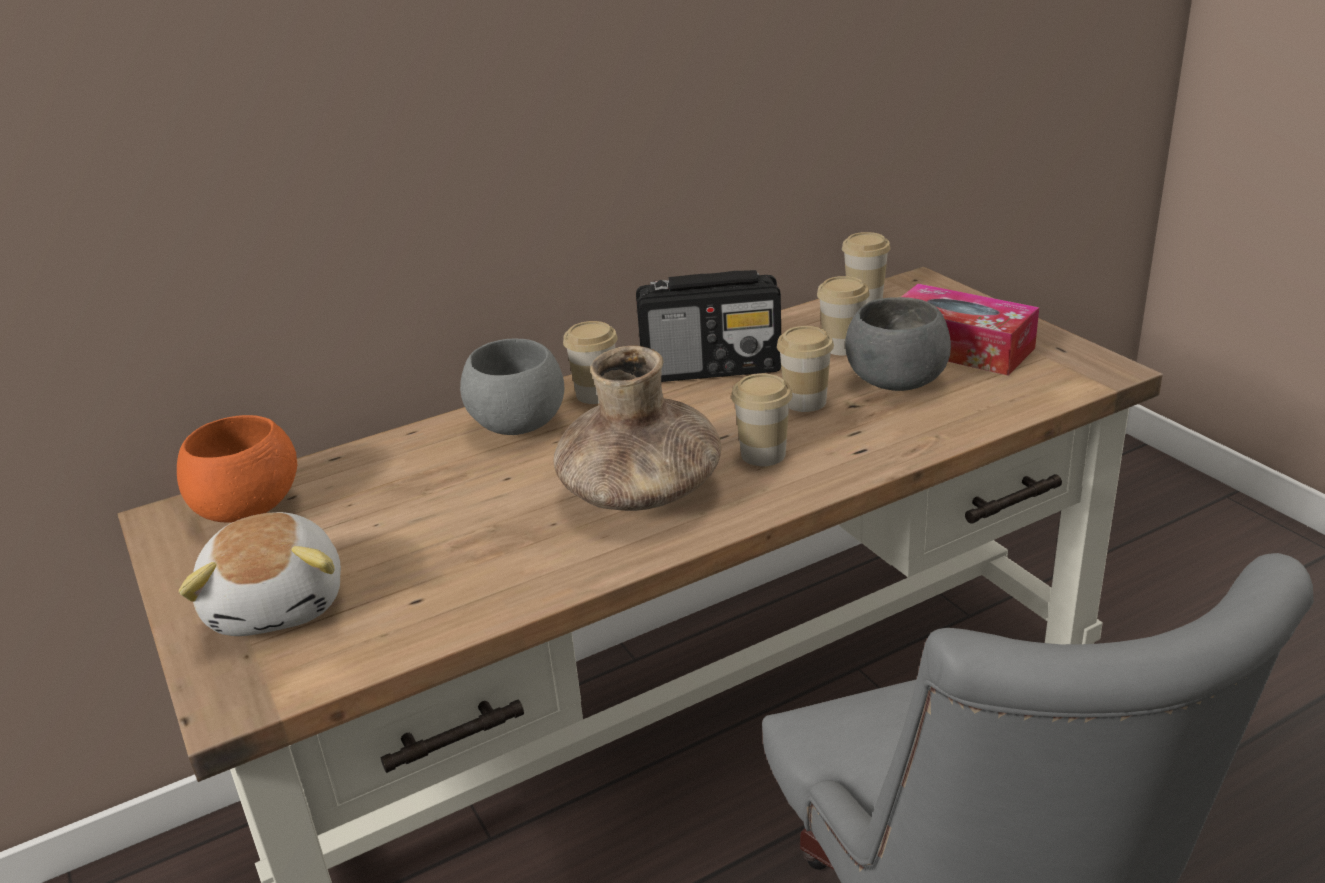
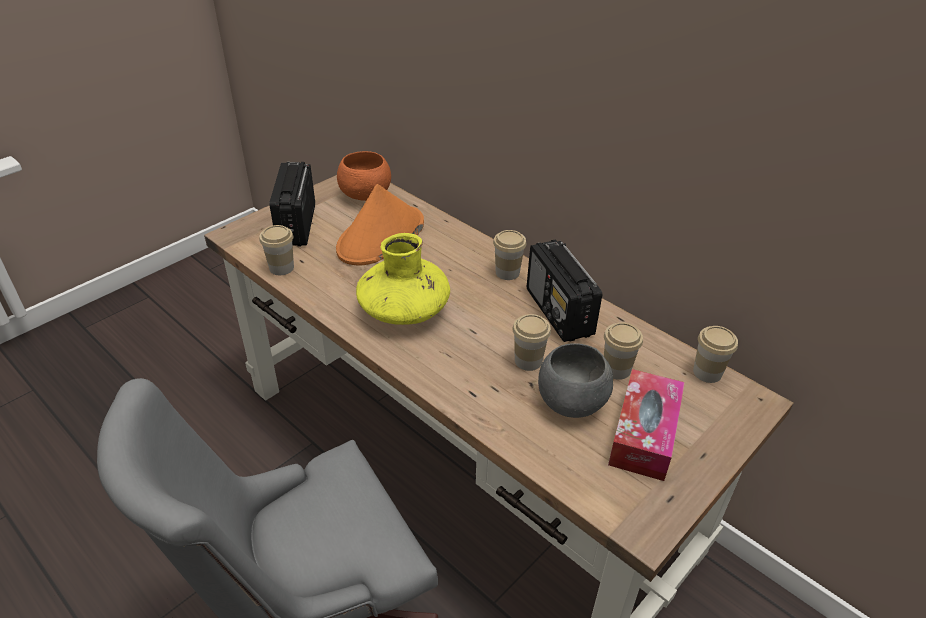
camera: 70 degrees right, 10 degrees up
(280, 603) = (296, 225): plush toy -> radio
(408, 501) = (381, 237): none -> orange hat
(517, 426) = (461, 252): grey bowl -> none
(640, 493) = (404, 310): brown vase -> yellow vase
(763, 454) = (456, 351): cup -> cup (281, 268)

